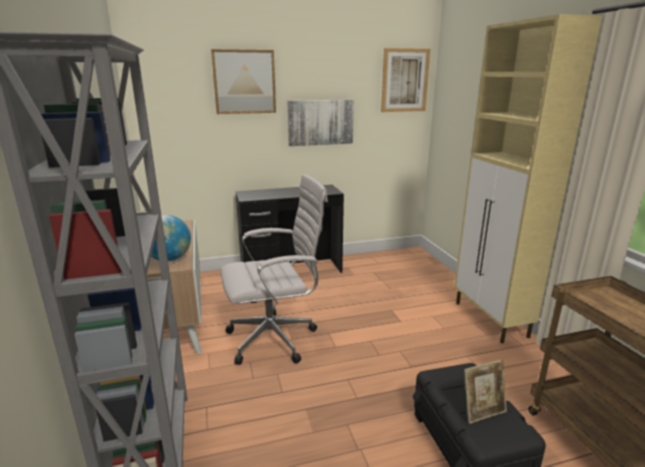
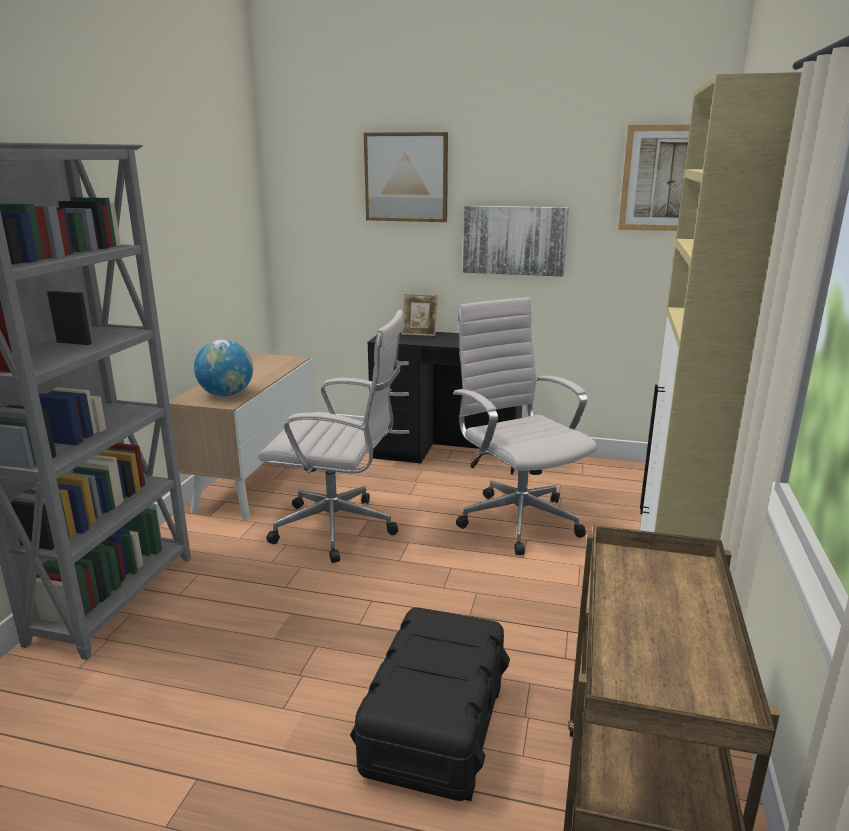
camera: 30 degrees right, 0 degrees up
(372, 299) = (516, 519): none -> white office chair
(482, 411) = (427, 675): picture frame -> picture frame (419, 334)

